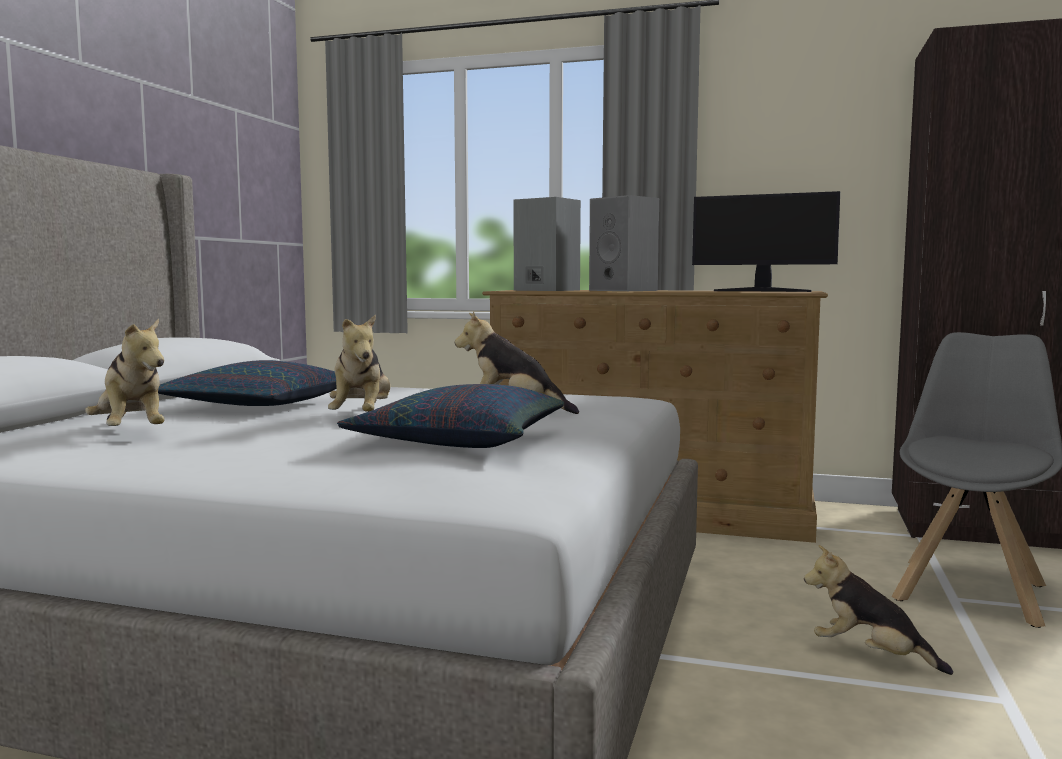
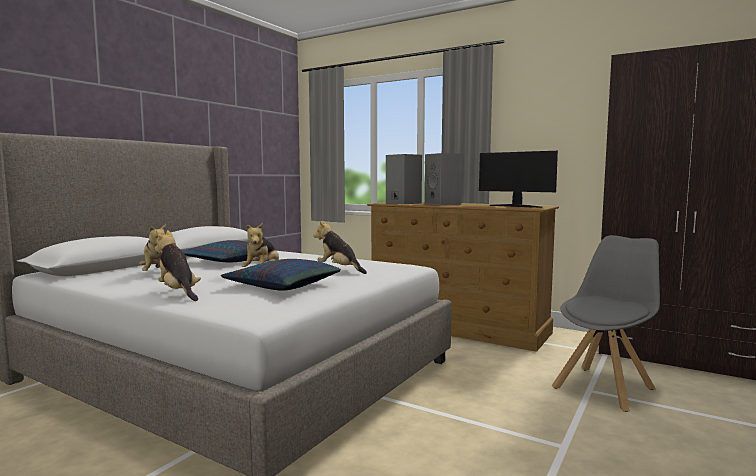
camera: 15 degrees right, 0 degrees up
(870, 656) = (508, 414): plush toy -> plush toy (178, 293)

